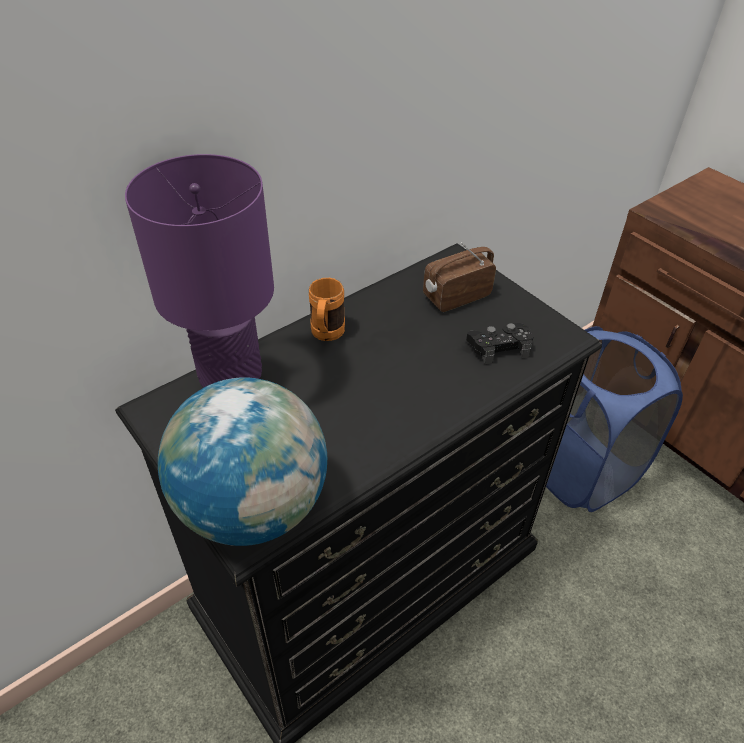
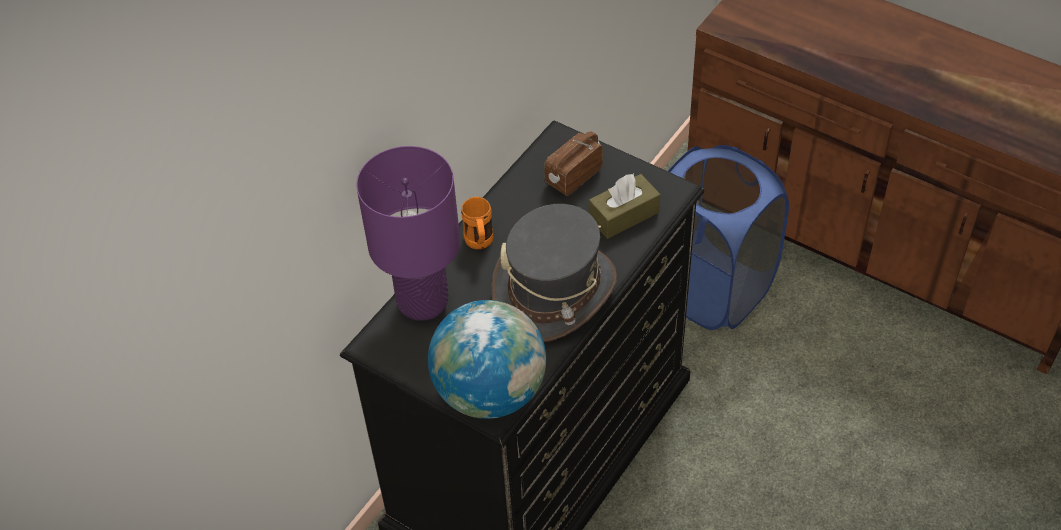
camera: 15 degrees left, 5 degrees up
(386, 408) = (554, 292): none -> grey hat
(499, 347) = (624, 215): black game controller -> brown tissue box

